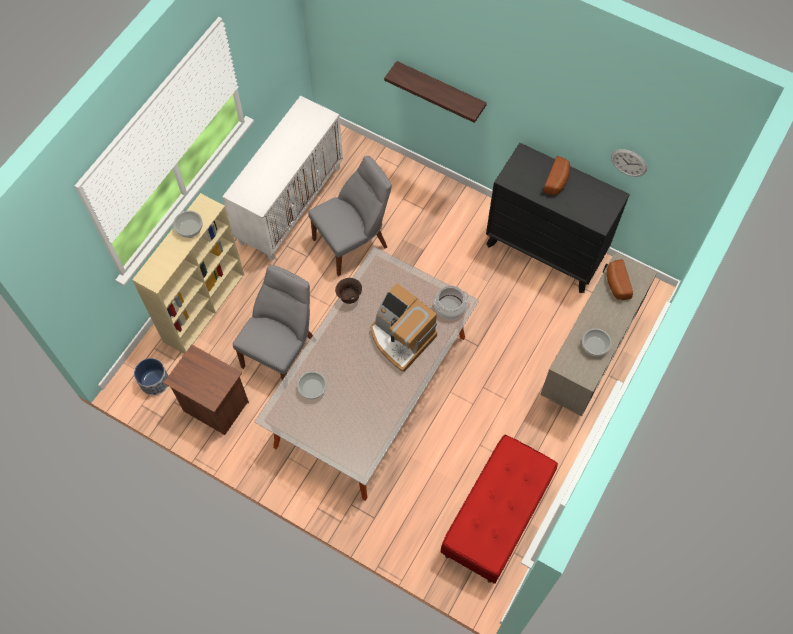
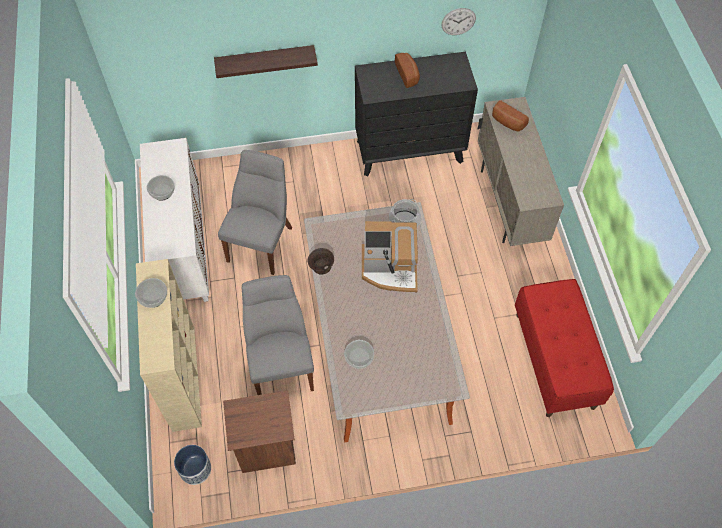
camera: 40 degrees left, 5 degrees down
(595, 345) = (534, 173): bowl -> bowl (162, 191)

